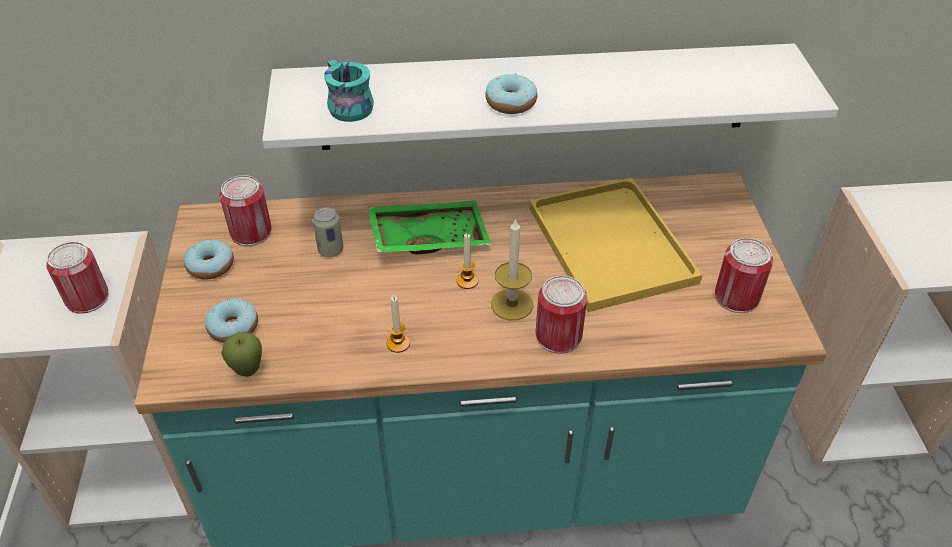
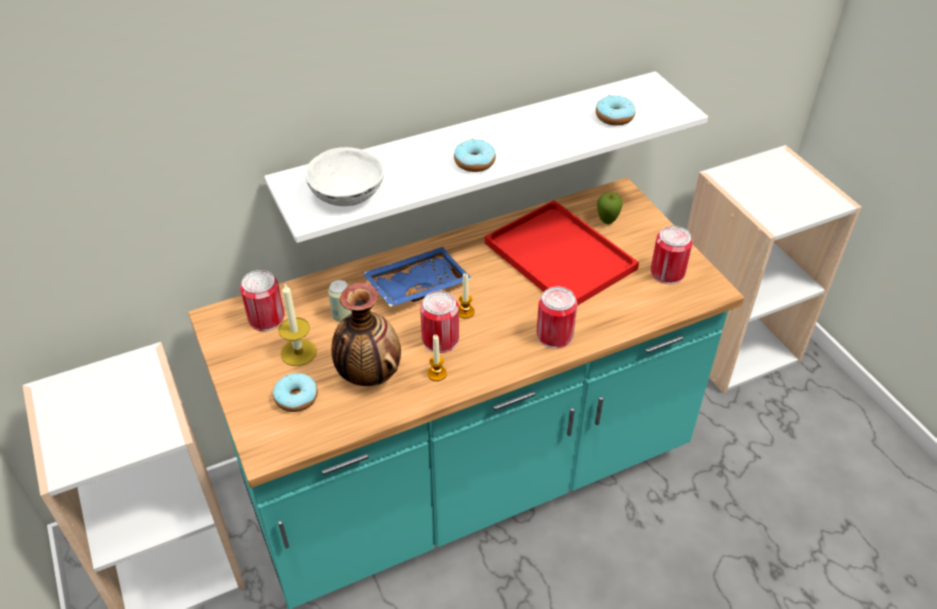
camera: 20 degrees left, 0 degrees up
(87, 298) = (140, 412): can -> can (440, 339)
(211, 266) = (247, 354): donut -> donut (614, 117)
(248, 371) = (328, 428): apple -> apple (607, 221)
(323, 322) = (368, 374): none -> vase
(345, 106) = (346, 194): turquoise mug -> white bowl
(429, 237) = (417, 285): green tray -> blue tray
(512, 304) = (508, 321): candle -> candle (298, 352)
(614, 246) = (563, 257): yellow tray -> red tray

